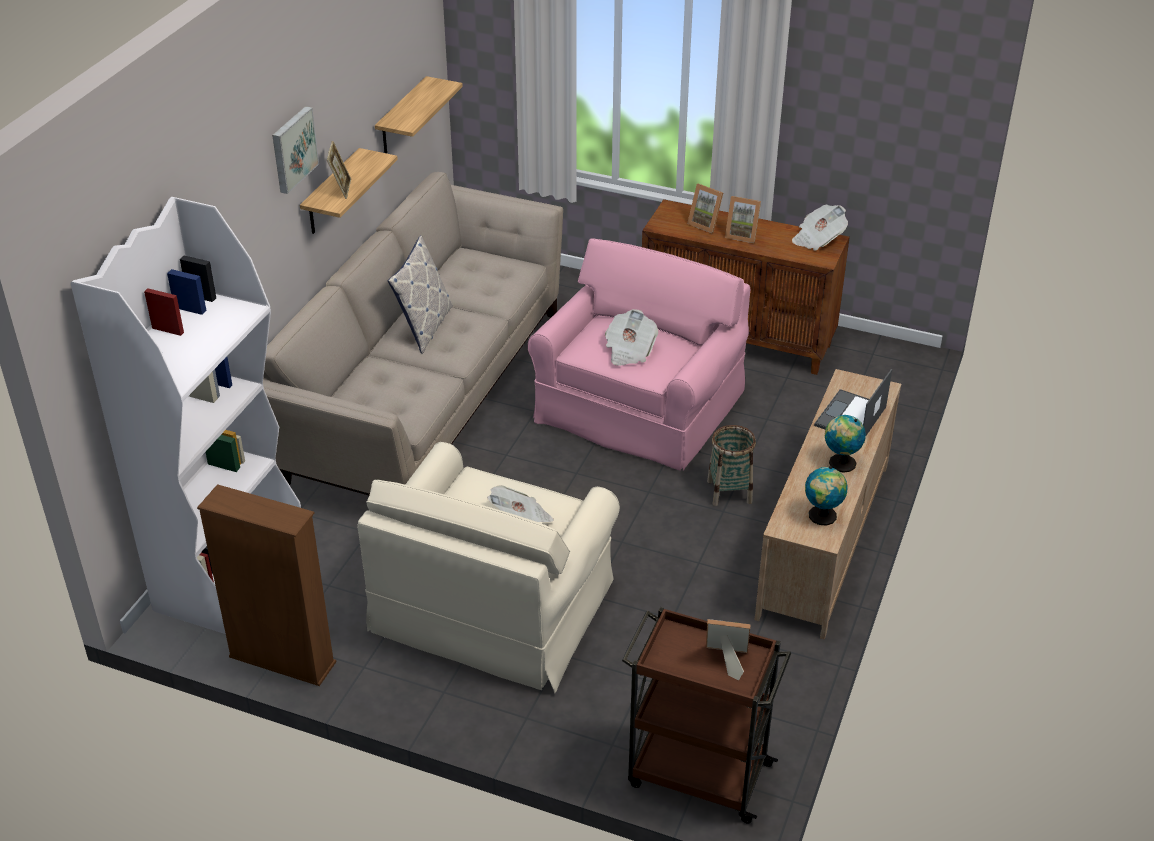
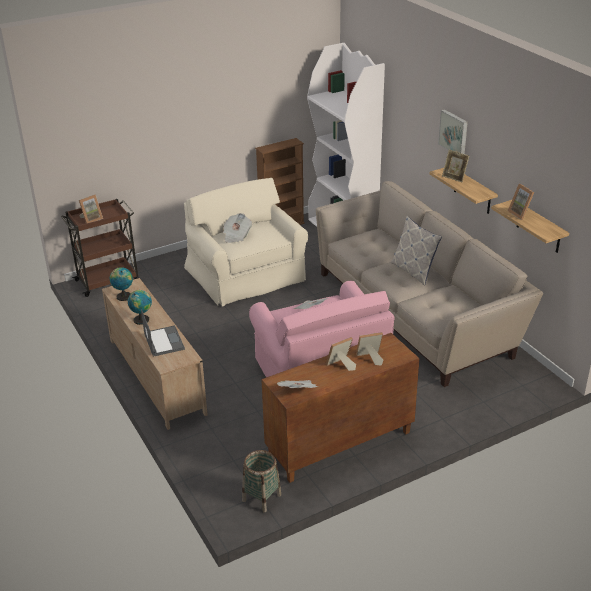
camera: 130 degrees right, 5 degrees down
(412, 110) = (521, 213): none -> picture frame
(729, 491) = (224, 366): basket -> basket (261, 498)

